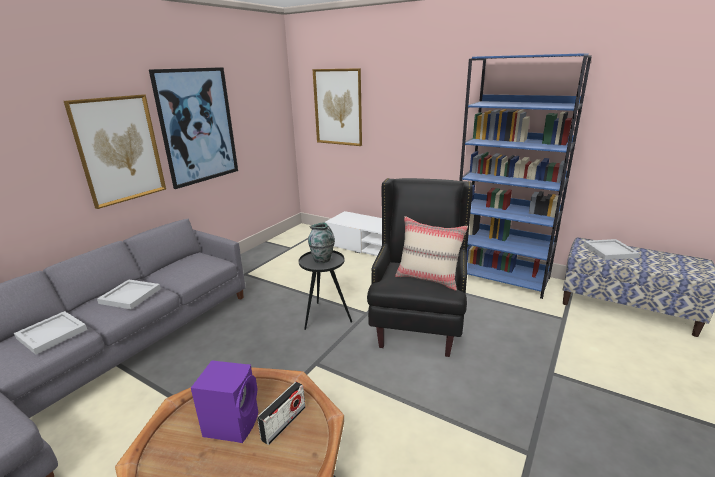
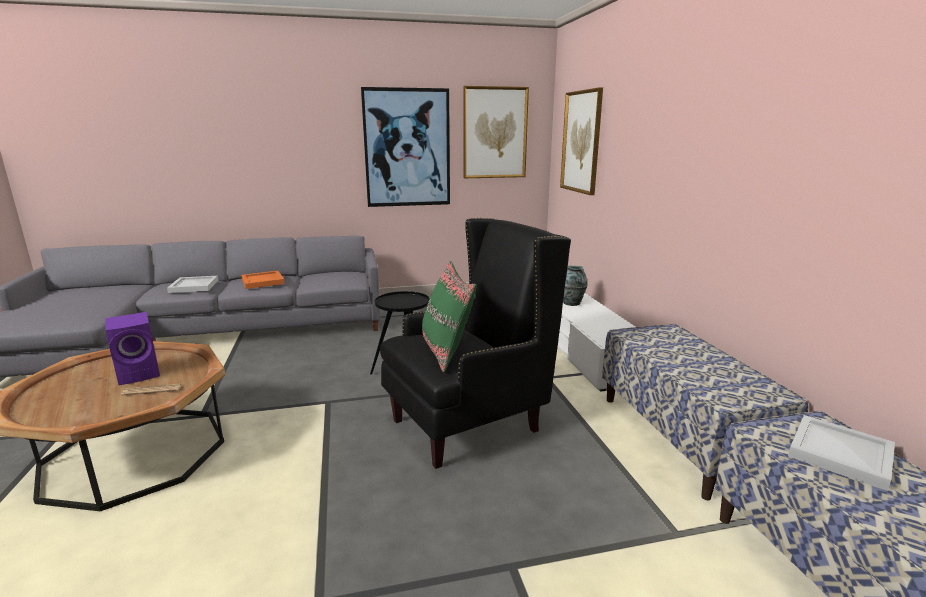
camera: 45 degrees right, 5 degrees down
(119, 150) = (319, 158): picture -> picture (495, 133)
(129, 296) = (262, 281): white tray -> orange tray
(284, 423) = (152, 390): radio -> newspaper
(322, 259) = (405, 301): vase -> vase (572, 303)
(428, 279) = (447, 351): beige pillow -> green pillow
(501, 277) = (681, 437): blue bookcase -> bench

